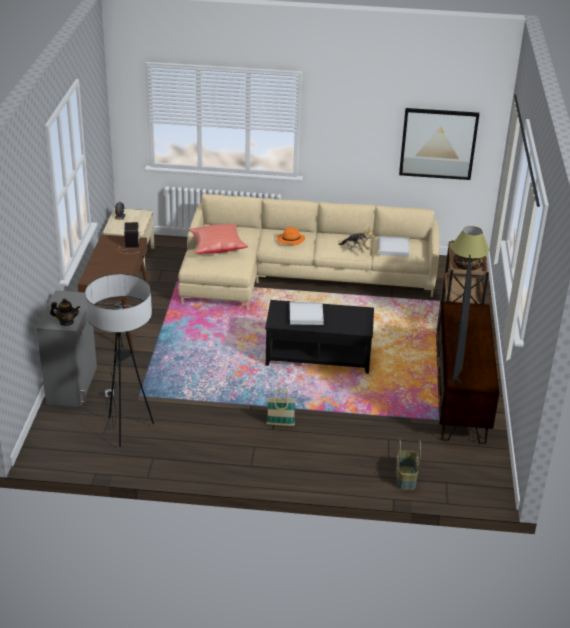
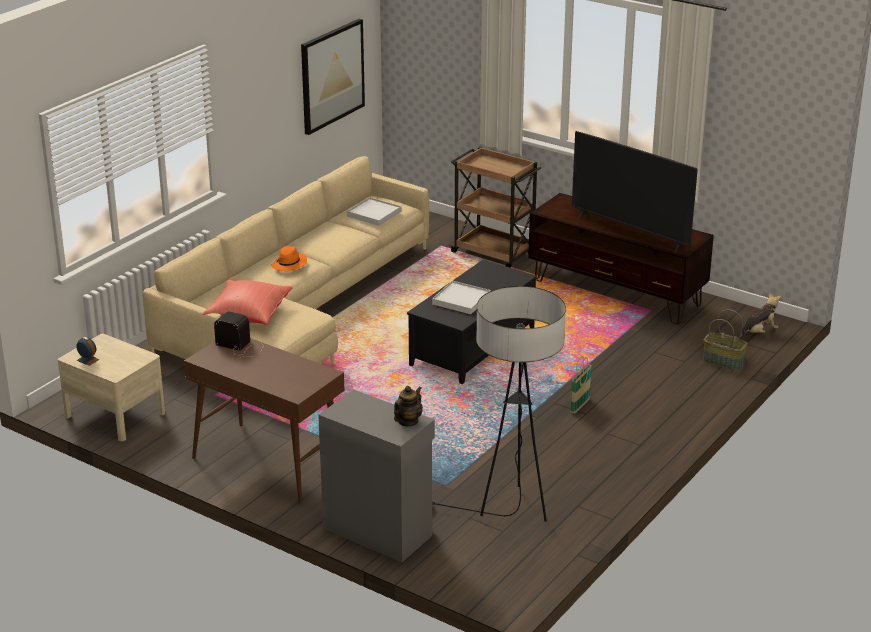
camera: 60 degrees left, 5 degrees down
(356, 250) = (354, 234): plush toy -> plush toy (759, 332)
(467, 266) = (506, 170): table lamp -> none

